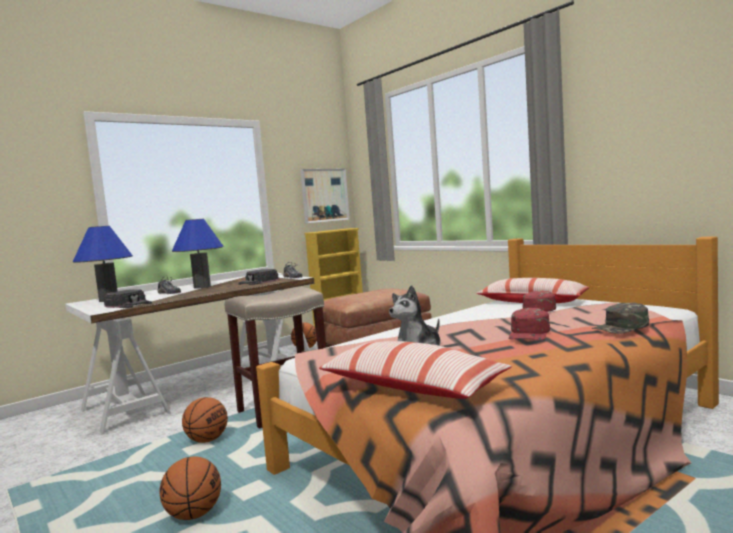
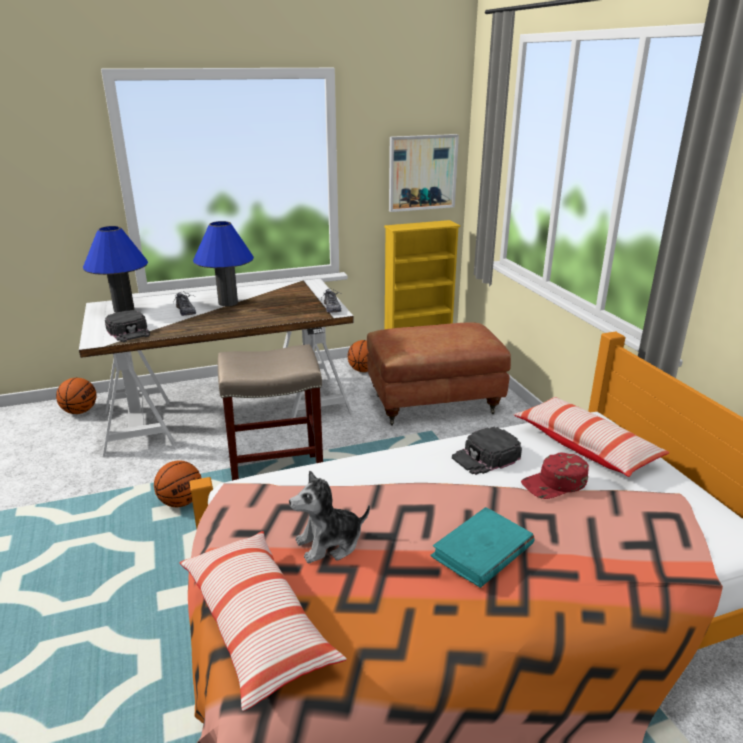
camera: 20 degrees right, 20 degrees up
(193, 515) = (111, 611): basketball -> basketball (80, 411)
(258, 282) = (289, 308): black cap -> black cap (486, 457)
(529, 333) = (482, 551): red cap -> turquoise book
(621, 327) = (612, 579): green cap -> none

